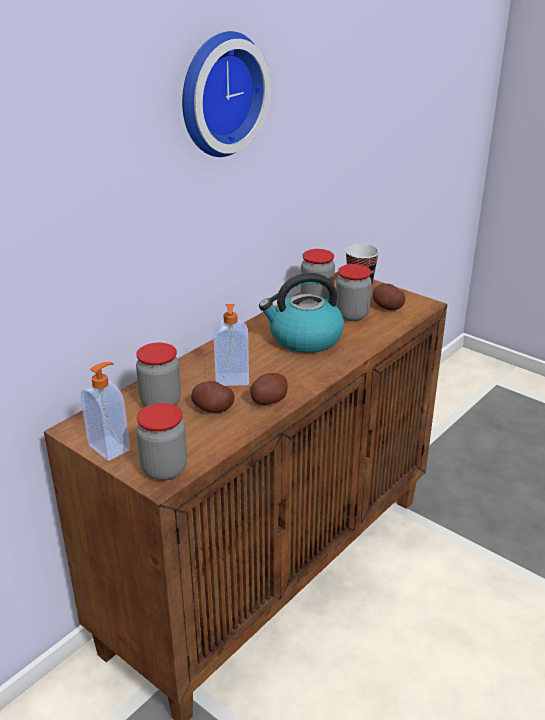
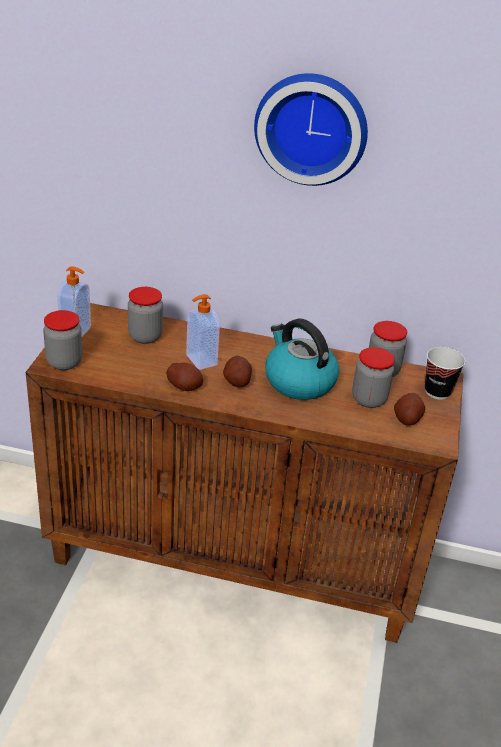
camera: 60 degrees right, 5 degrees up
(213, 409) = (153, 362): potato -> potato (237, 381)

